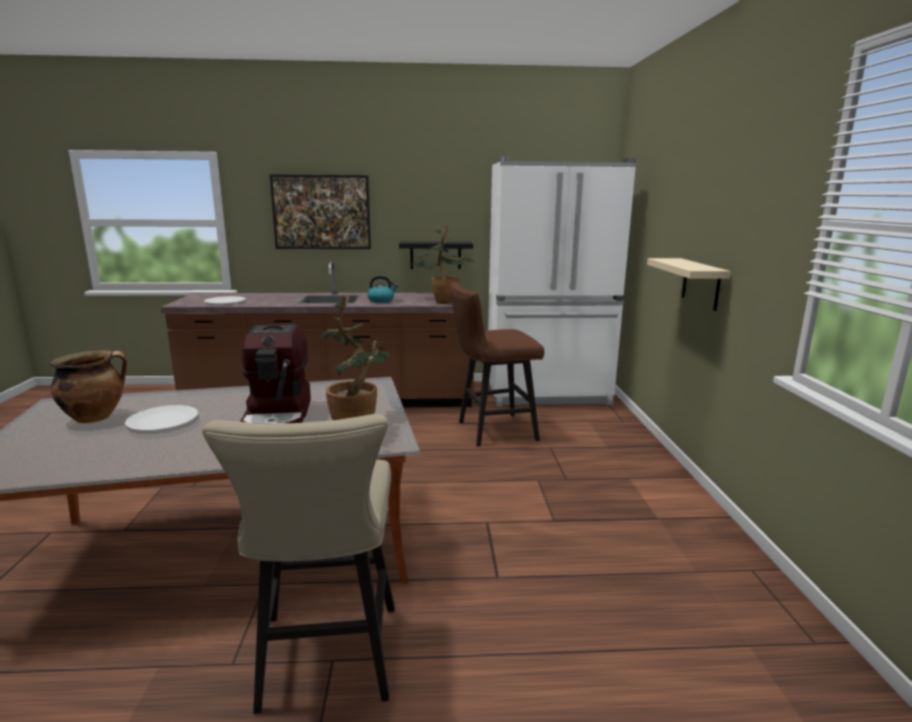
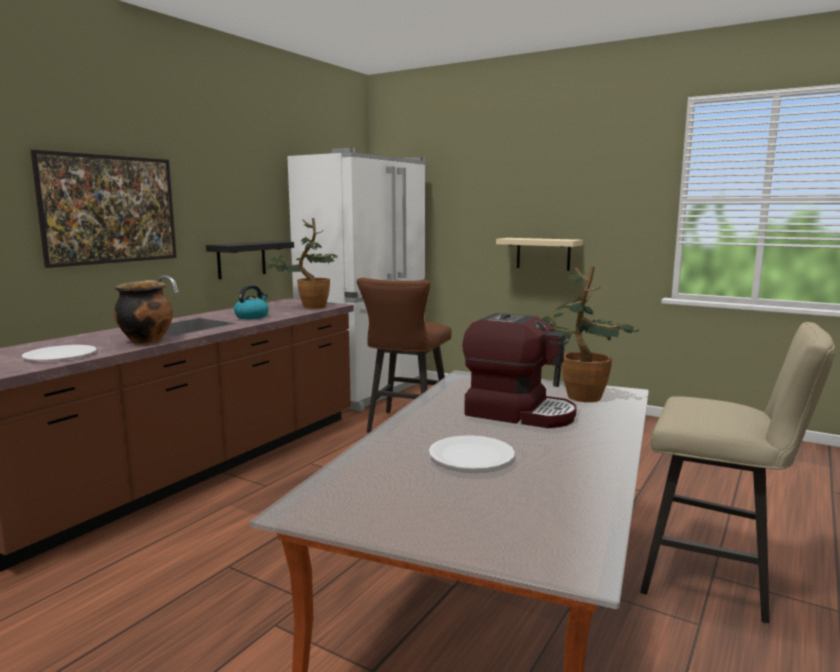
camera: 55 degrees left, 5 degrees down
(96, 417) = (410, 486): cooking pot -> cooking pot (146, 341)

